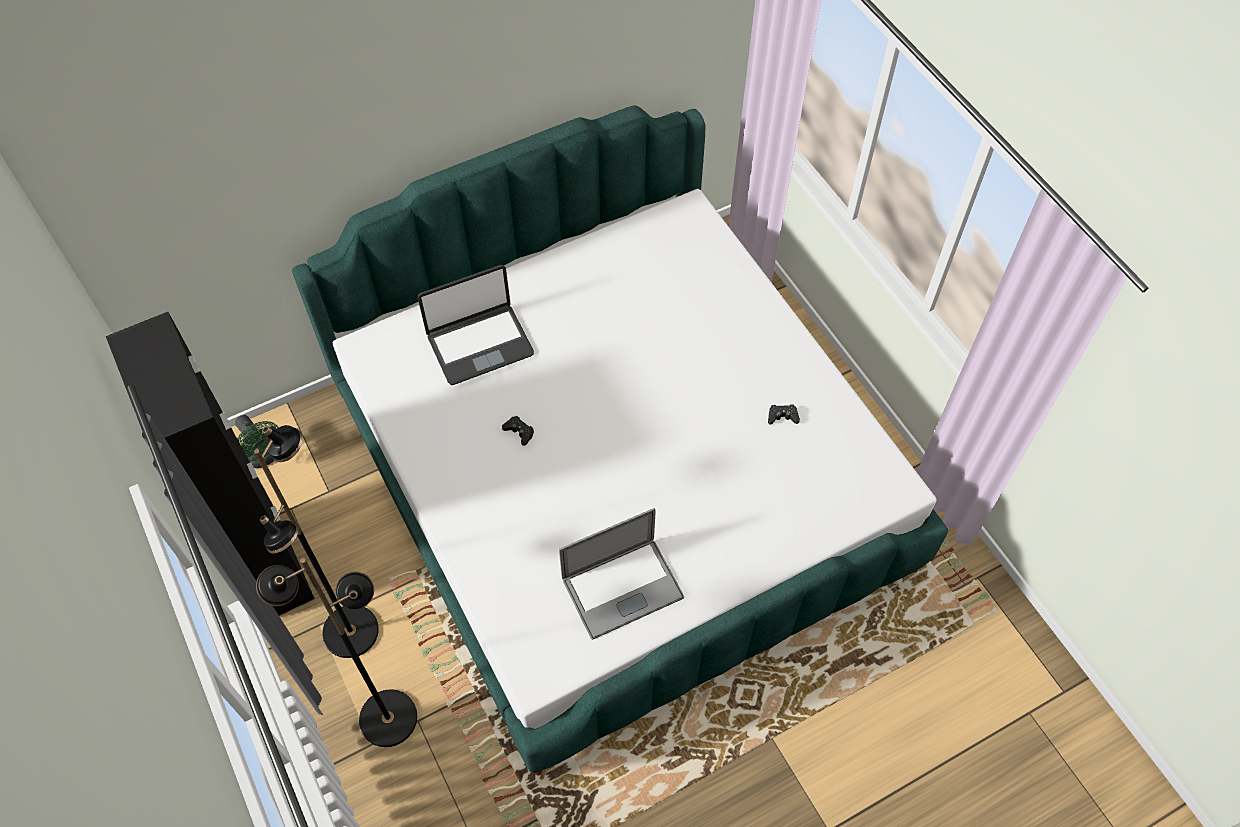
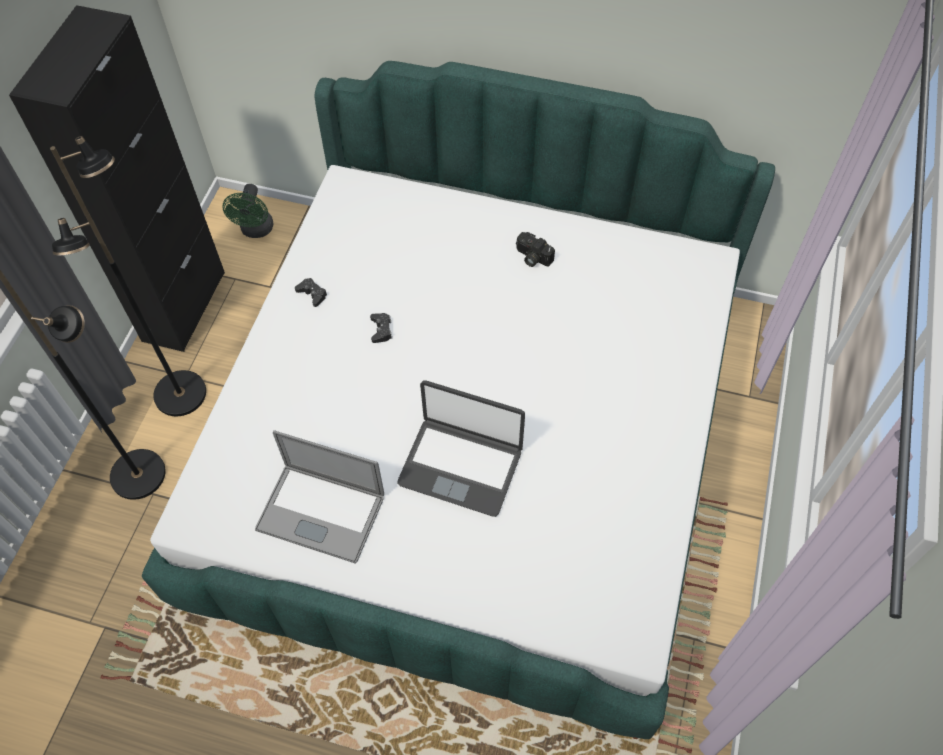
camera: 45 degrees right, 0 degrees up
(479, 344) = (426, 242): laptop -> laptop (461, 466)
(568, 297) = (532, 257): none -> camera
(782, 416) = (601, 490): black game controller -> black game controller (312, 294)

